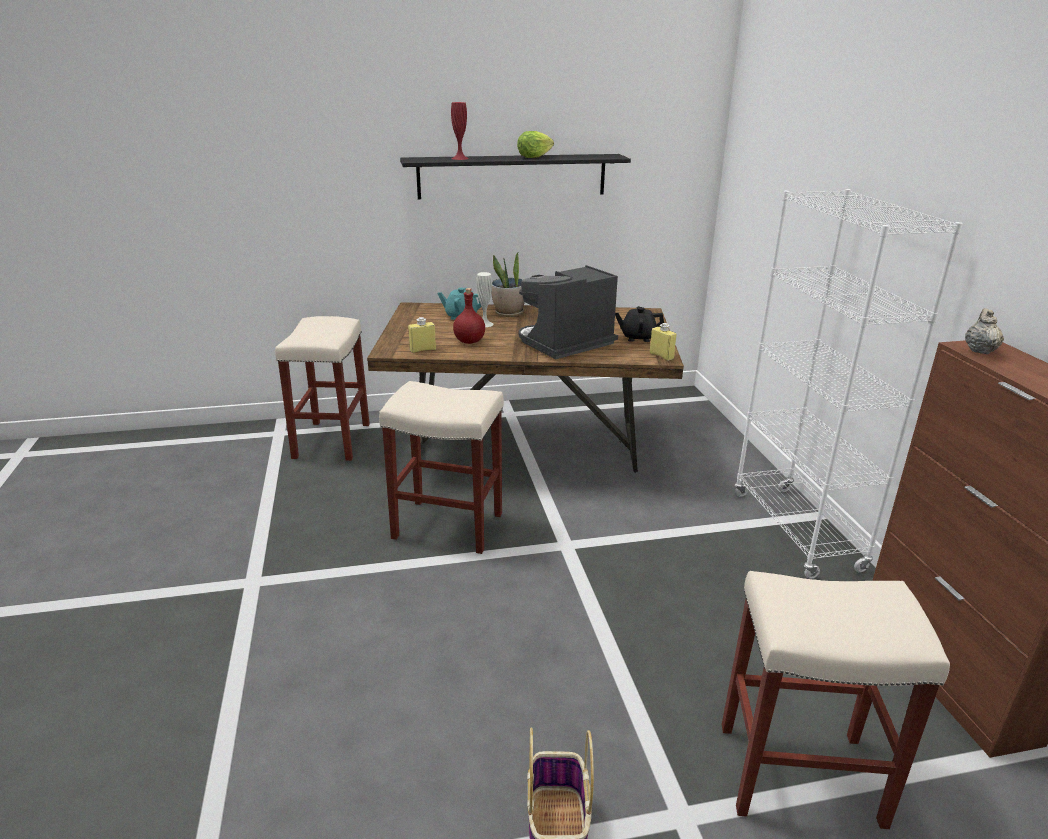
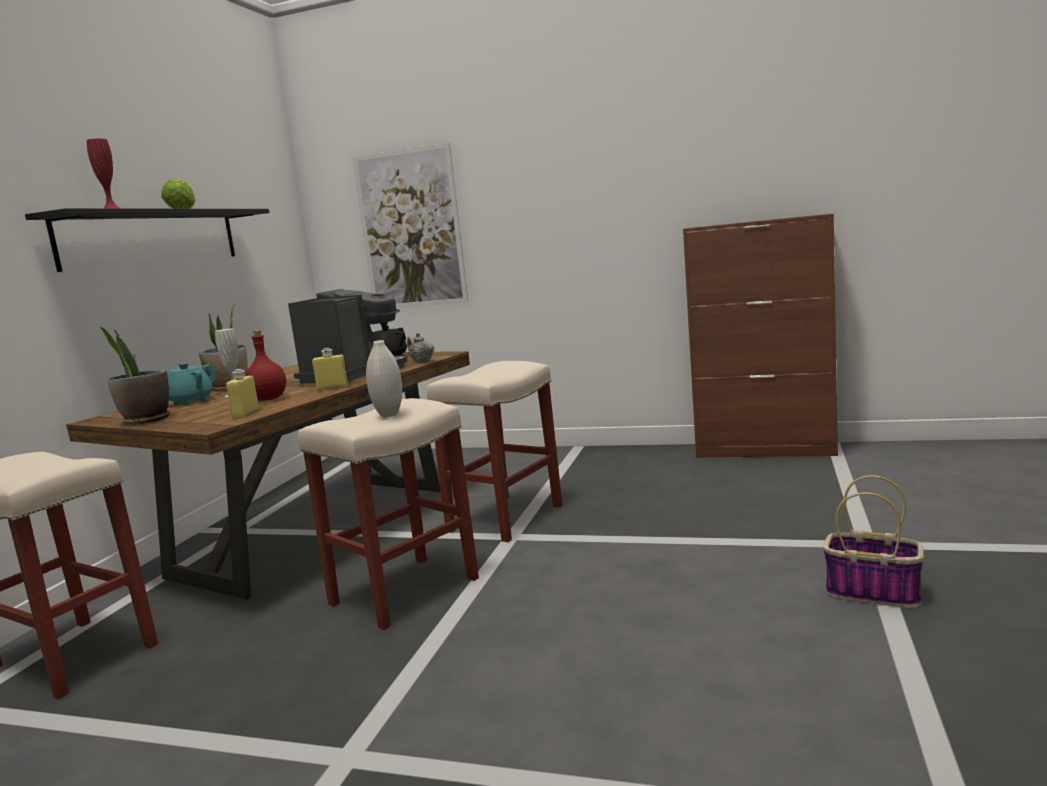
camera: 60 degrees left, 15 degrees down
(406, 323) = (146, 420): none -> potted plant
(440, 403) = (389, 415): none -> white vase
(565, 344) = (354, 374): coffee machine -> coffee machine turned 150 degrees counterclockwise
(661, 356) = (439, 354): yellow bottle -> yellow bottle (332, 388)
(777, 204) = (410, 229): none -> picture
(796, 531) = (588, 456): white bookcase -> none
(797, 774) = (837, 503): beige stool -> beige stool (505, 519)
(979, 350) = (703, 226): beige teapot -> beige teapot (421, 361)

